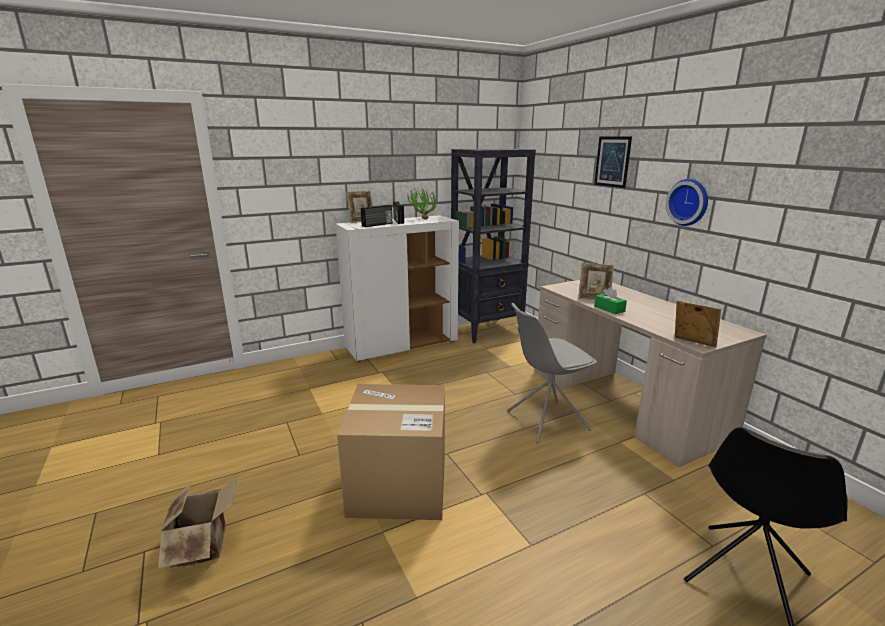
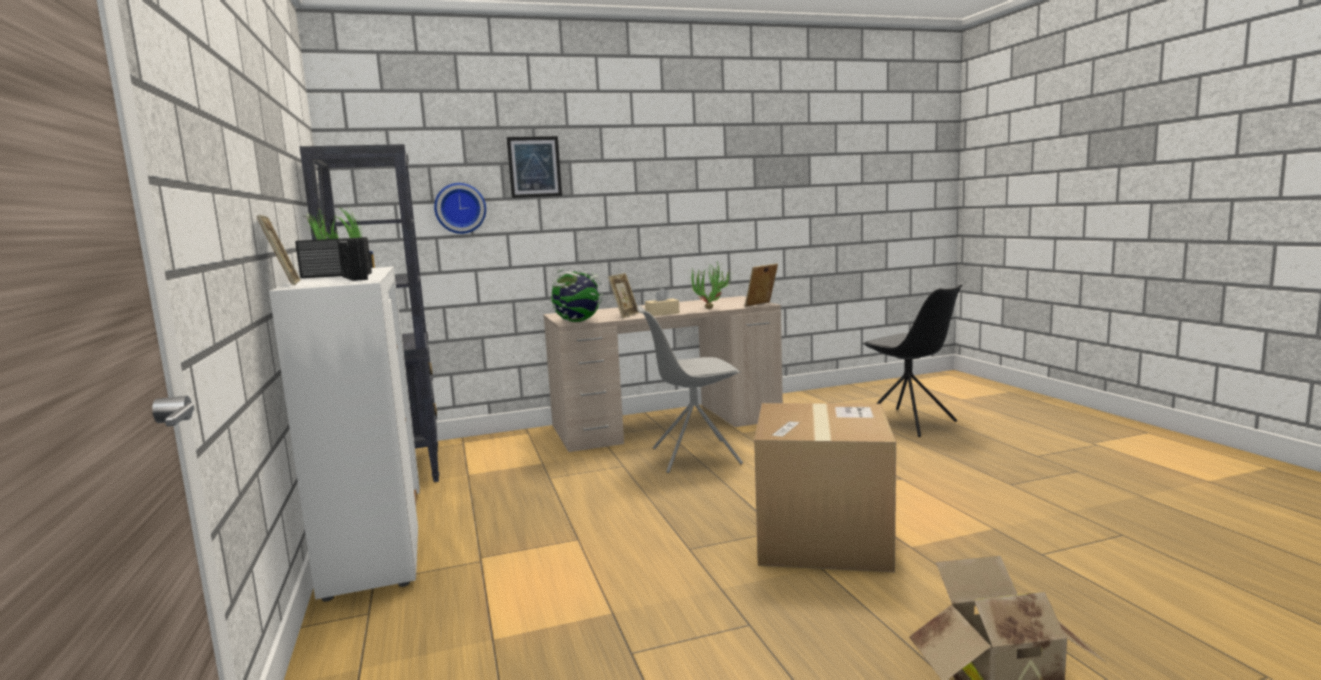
camera: 80 degrees left, 10 degrees down
(545, 421) = (693, 456): grey chair -> grey chair turned 90 degrees clockwise
(560, 288) = (578, 321): none -> globe
(609, 309) = (662, 314): green tissue box -> beige tissue box
(643, 324) = (711, 309): none -> potted plant
(689, 202) = (645, 199): wall clock -> wall clock (460, 208)

